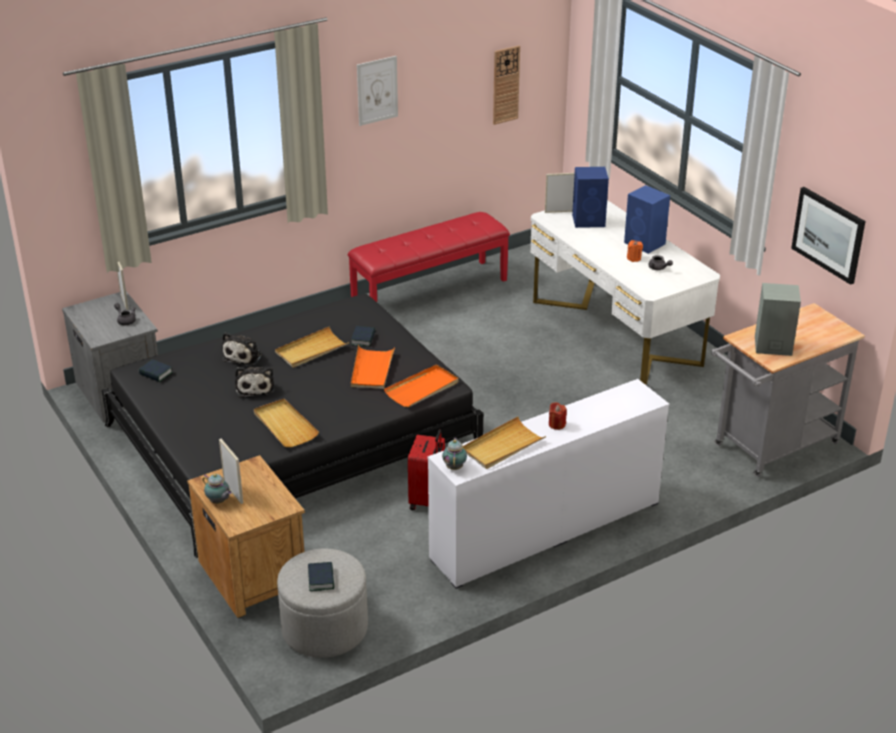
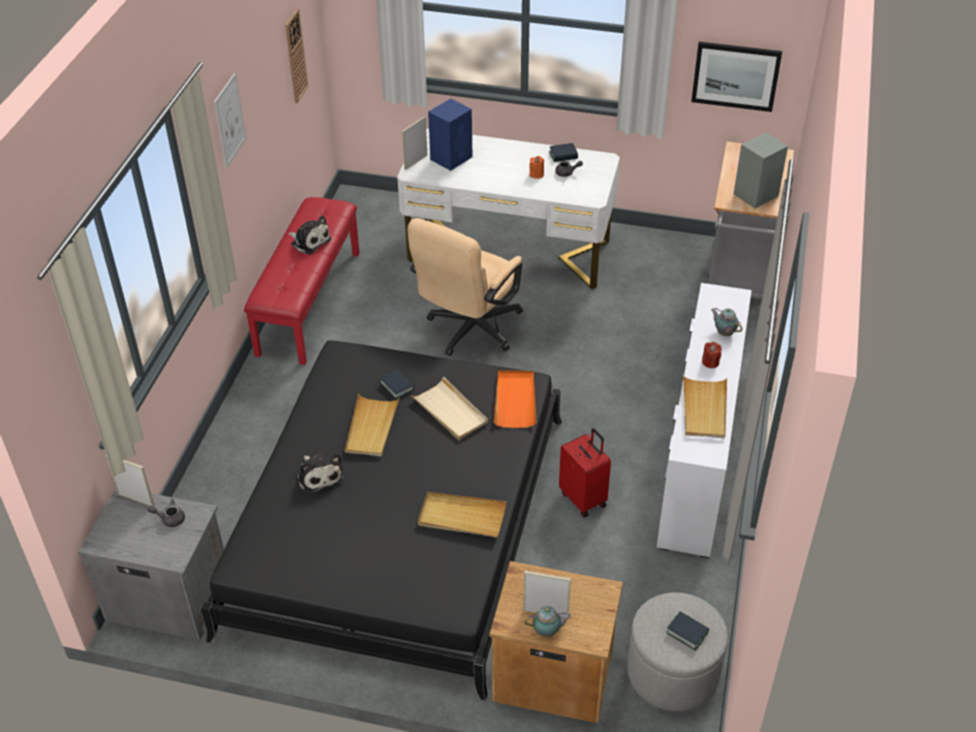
camera: 45 degrees left, 10 degrees up
(156, 373) = (268, 552): book -> book (563, 155)
(255, 387) = (379, 499): plush toy -> plush toy (309, 241)
(372, 370) = (450, 411): orange tray -> beige tray
(454, 467) = (701, 453): teapot -> teapot (724, 332)
(507, 363) = (469, 332): none -> beige office chair
(645, 243) = (524, 155): blue speaker -> none

